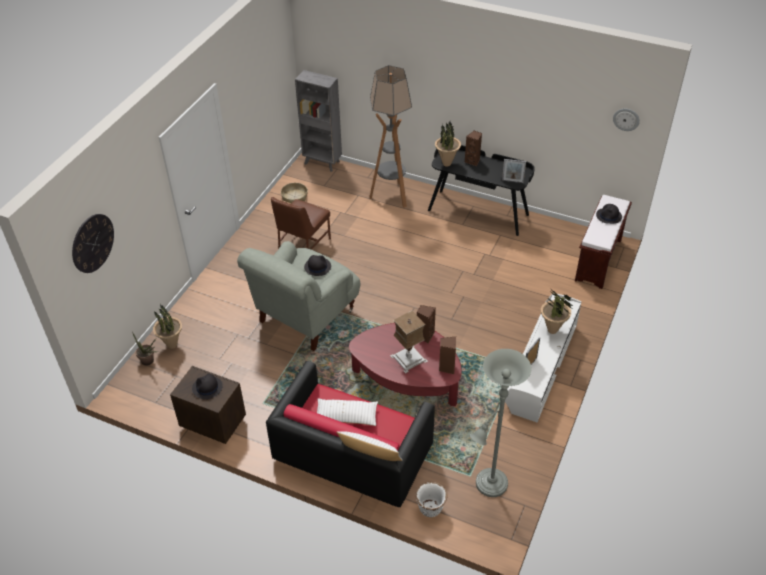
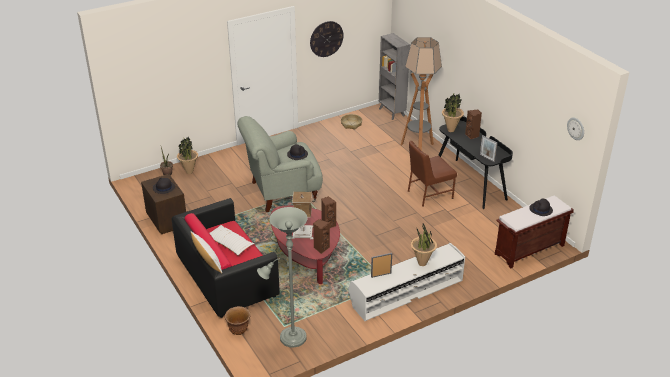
camera: 35 degrees right, 10 degrees down
(92, 243) = (146, 67): wall clock -> wall clock (326, 39)
(303, 245) = (325, 153): brown chair -> brown chair (429, 194)
(430, 509) = (238, 330): white planter -> brown planter

